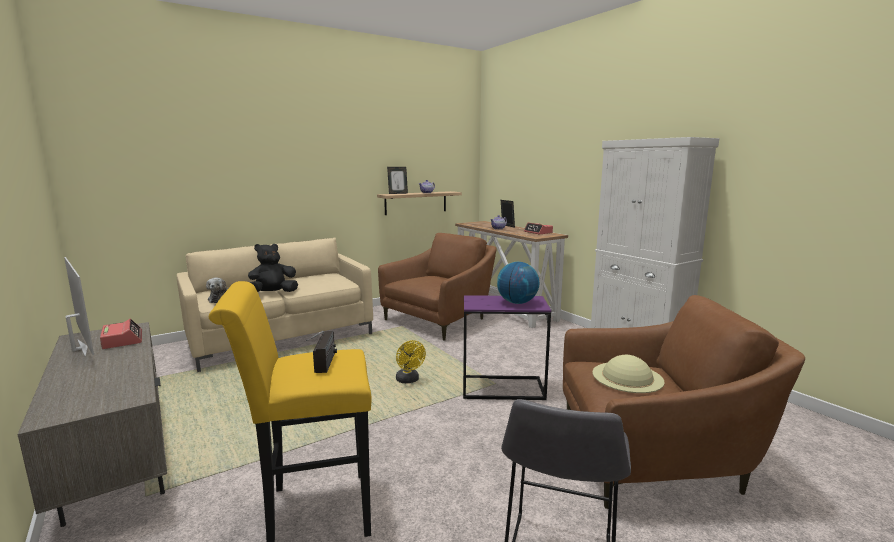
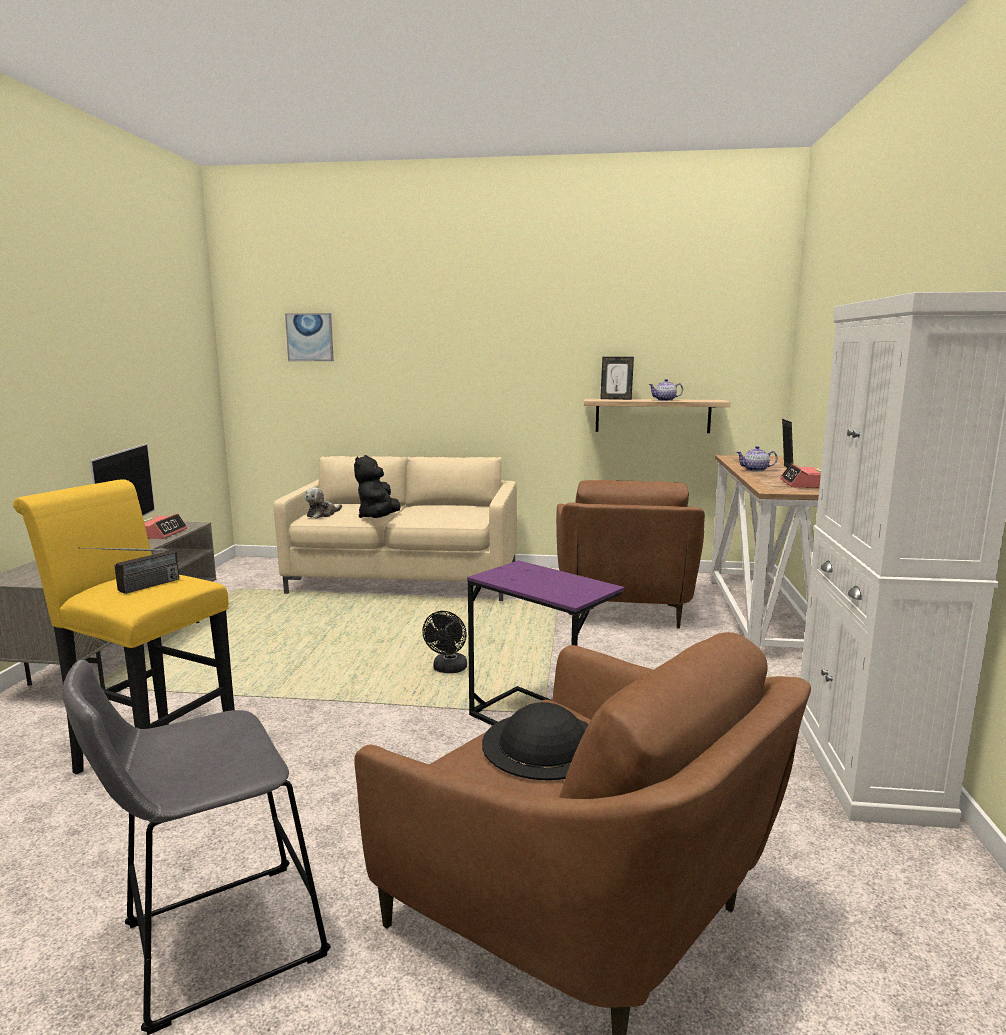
camera: 40 degrees right, 0 degrees up
(156, 151) = (310, 337): none -> picture
(272, 293) = (378, 518): black plush toy -> black plush toy turned 90 degrees counterclockwise
(409, 380) = (448, 669): yellow fan -> black fan
(440, 319) = (625, 607): brown armchair -> brown armchair turned 105 degrees clockwise
(517, 303) = (557, 586): globe -> none
(627, 377) = (543, 744): beige hat -> black hat

